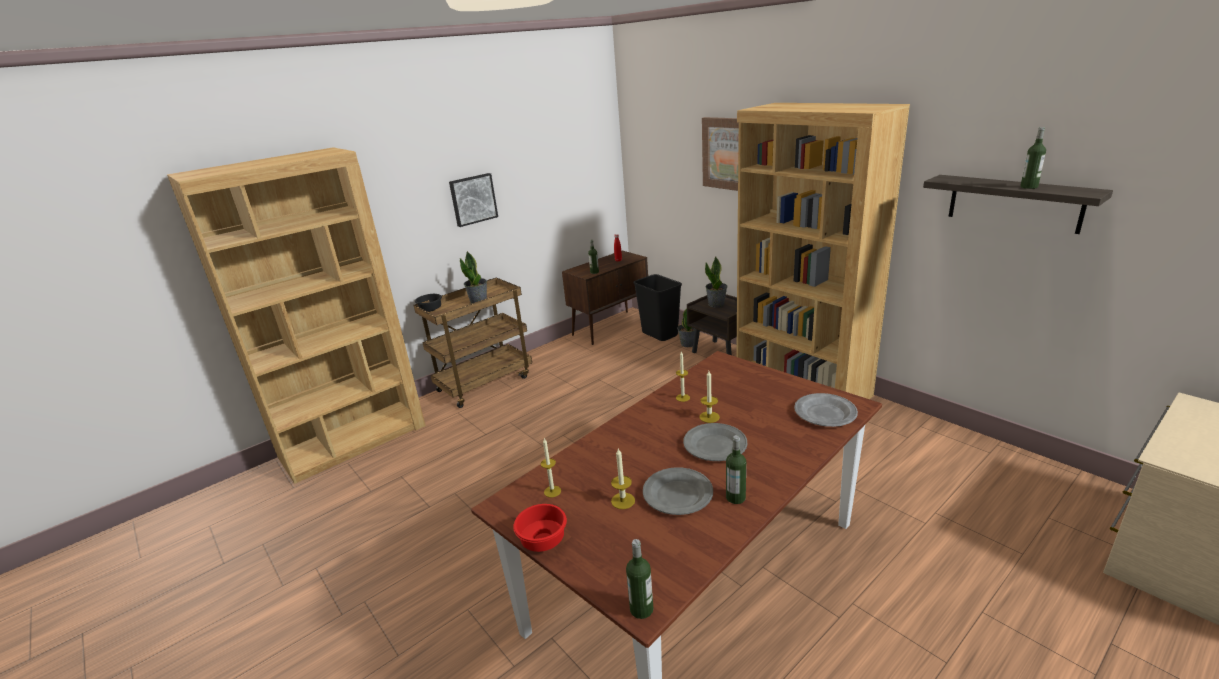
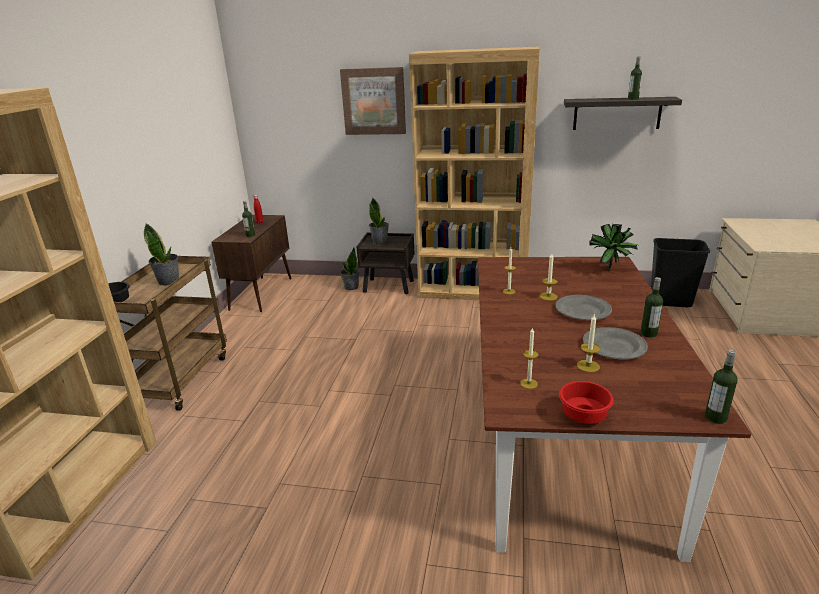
camera: 40 degrees left, 0 degrees up
(473, 199) = (126, 164): picture -> none
(660, 334) = (317, 286): black trash can -> black trash can (671, 302)
(825, 413) = (611, 271): grey plate -> potted plant

